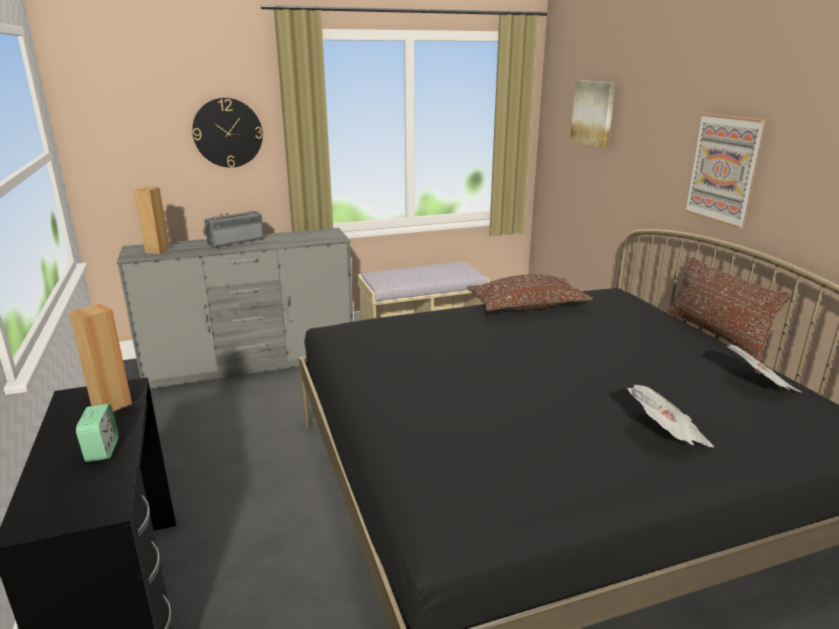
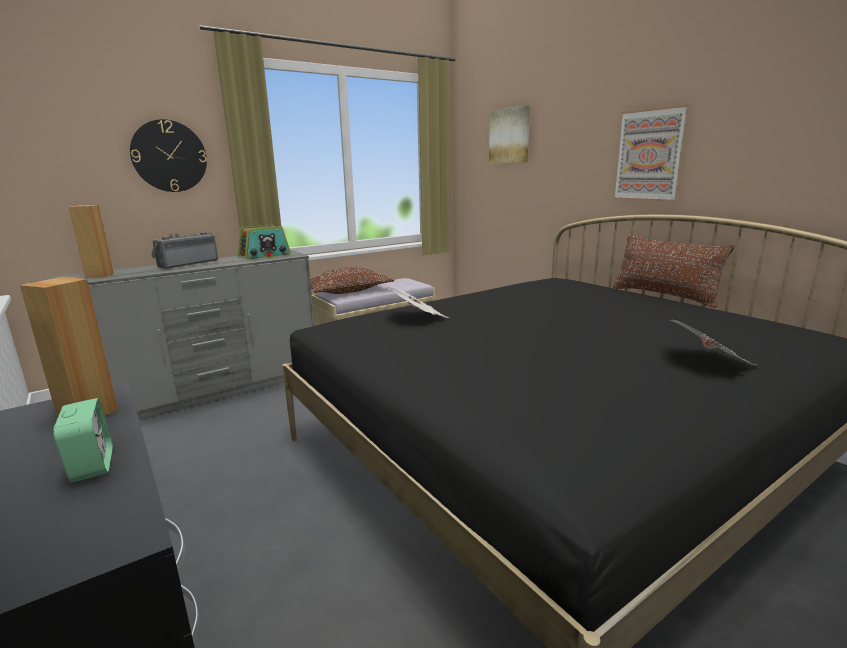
camera: 15 degrees left, 5 degrees down
(309, 235) = (265, 255): none -> radio
(527, 307) = (497, 293): brown pillow -> brown pillow (348, 292)
(759, 385) = (737, 321): newspaper -> newspaper (418, 318)

